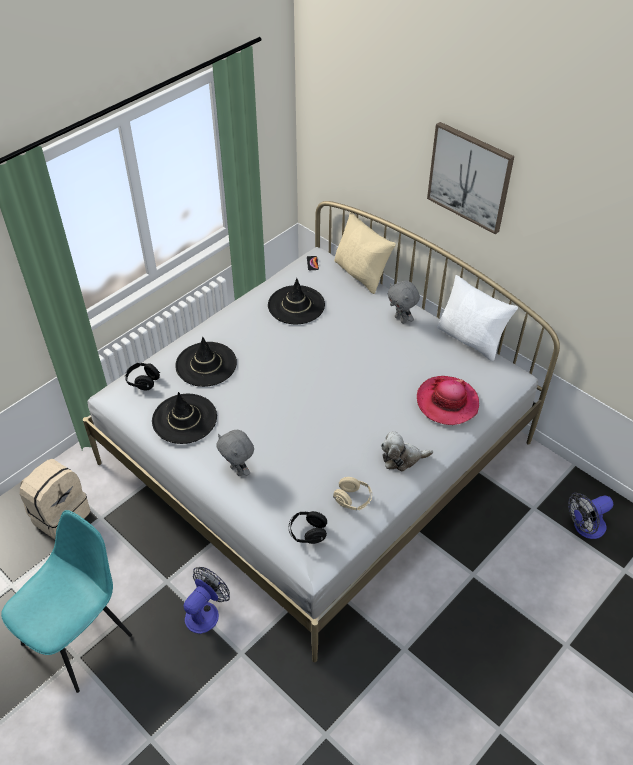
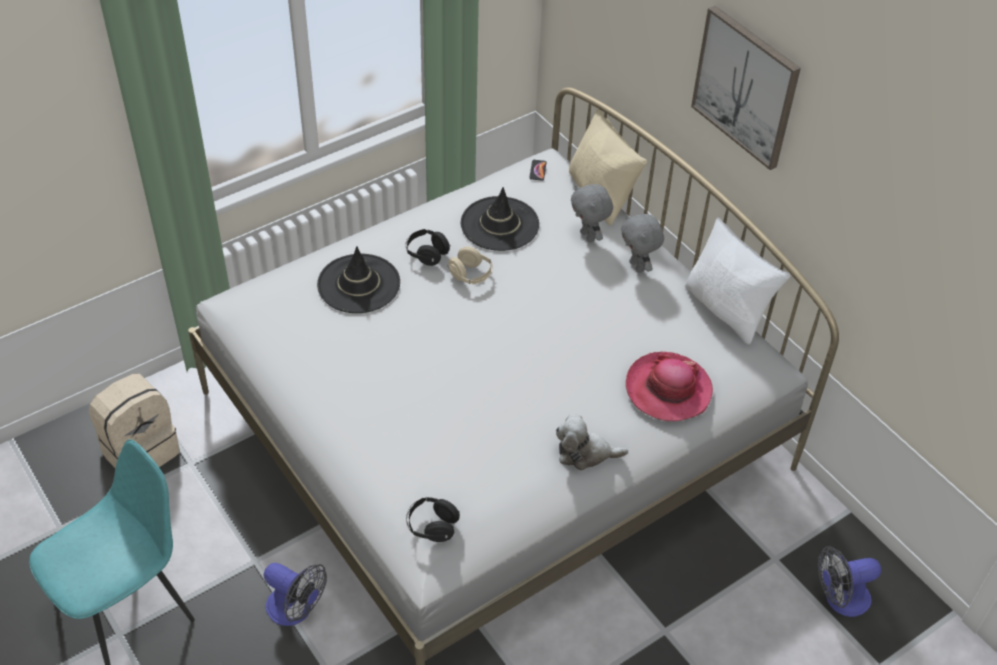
camera: 10 degrees right, 0 degrees up
(143, 381) = (271, 293): black headphones -> black headphones (427, 254)
(184, 419) = (312, 351): black hat -> none
(206, 612) = (296, 610): fan -> fan turned 75 degrees clockwise
(238, 470) = (364, 429): grey plush toy -> grey plush toy (588, 236)
(353, 500) = (503, 495): beige headphones -> beige headphones (471, 275)

